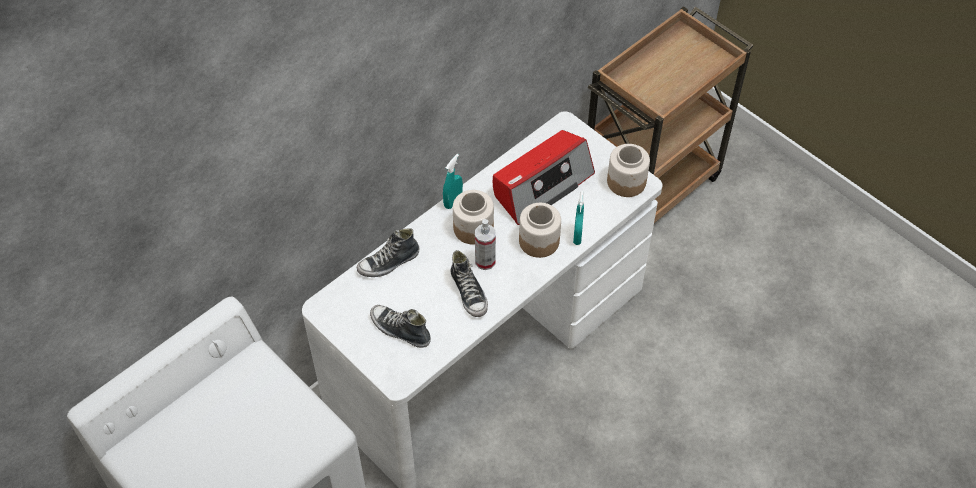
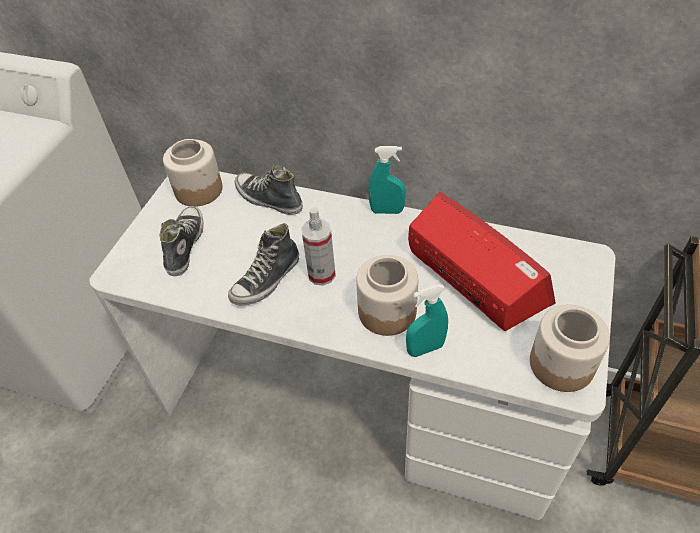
camera: 65 degrees right, 5 degrees down
(473, 228) = (362, 243): jar -> jar (199, 190)
(541, 185) = (475, 276): radio -> radio turned 150 degrees counterclockwise

